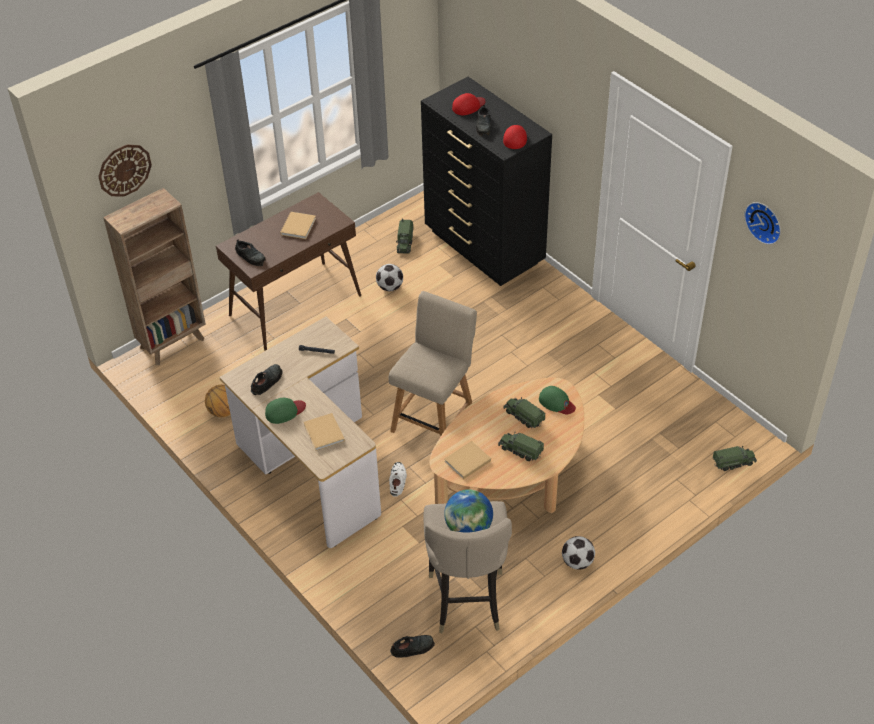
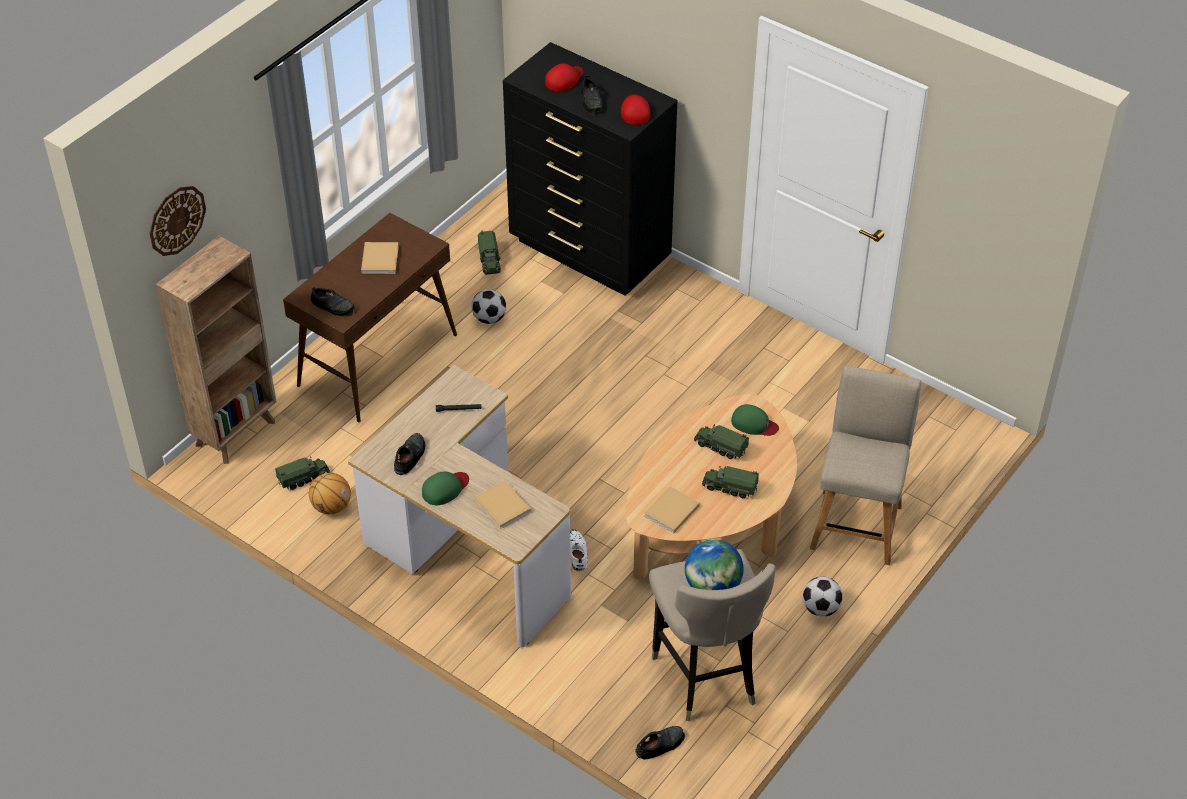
camera: 15 degrees left, 0 degrees up
(435, 418) = (597, 470): beige chair -> beige chair (857, 523)
(733, 462) = (963, 460): toy truck -> toy truck (303, 478)
(765, 221) = (976, 170): wall clock -> none

